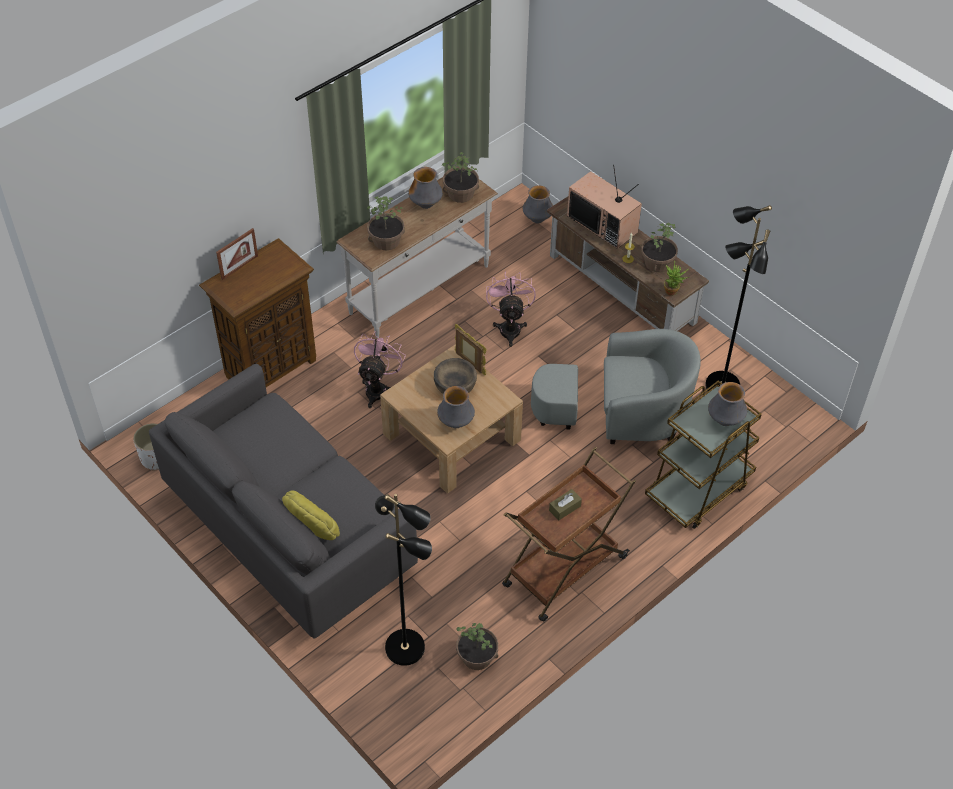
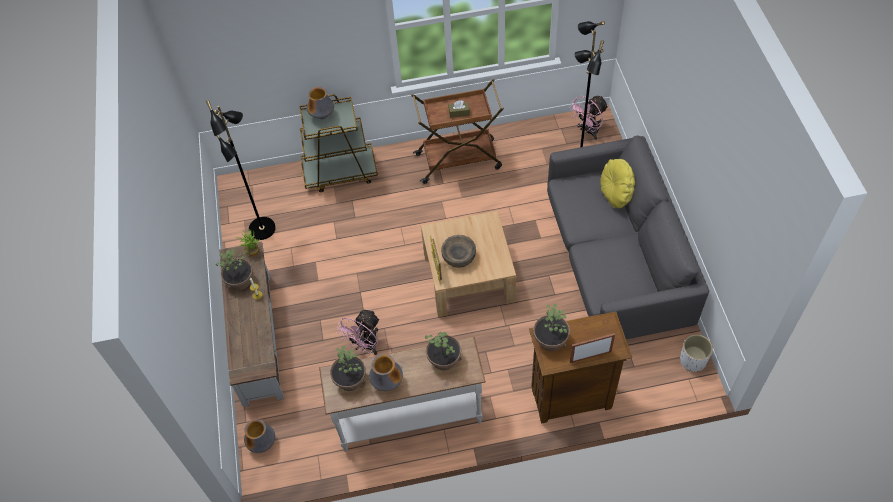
camera: 145 degrees left, 5 degrees up
(378, 388) = (497, 341): pink fan -> pink fan (588, 131)
(456, 423) = (477, 229): vase -> none
(477, 656) = (540, 140): potted plant -> potted plant (550, 340)
(604, 224) = (245, 336): television -> none
(620, 414) = (344, 240): grey armchair -> none

